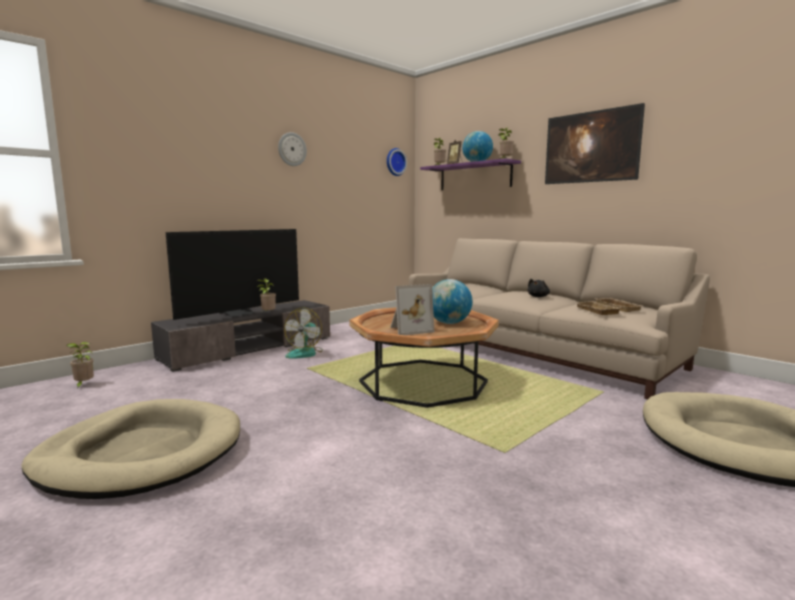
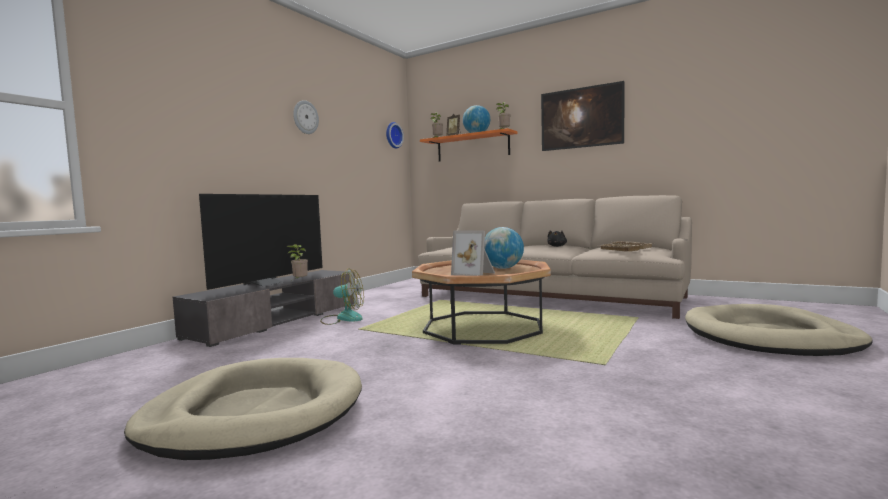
camera: 15 degrees left, 5 degrees down
(83, 385) = (110, 369): potted plant -> none
(305, 353) = (343, 318): fan -> fan turned 90 degrees counterclockwise
(409, 330) = (475, 274): picture frame -> picture frame turned 75 degrees clockwise
(475, 176) = (472, 147): purple shelf -> orange shelf

